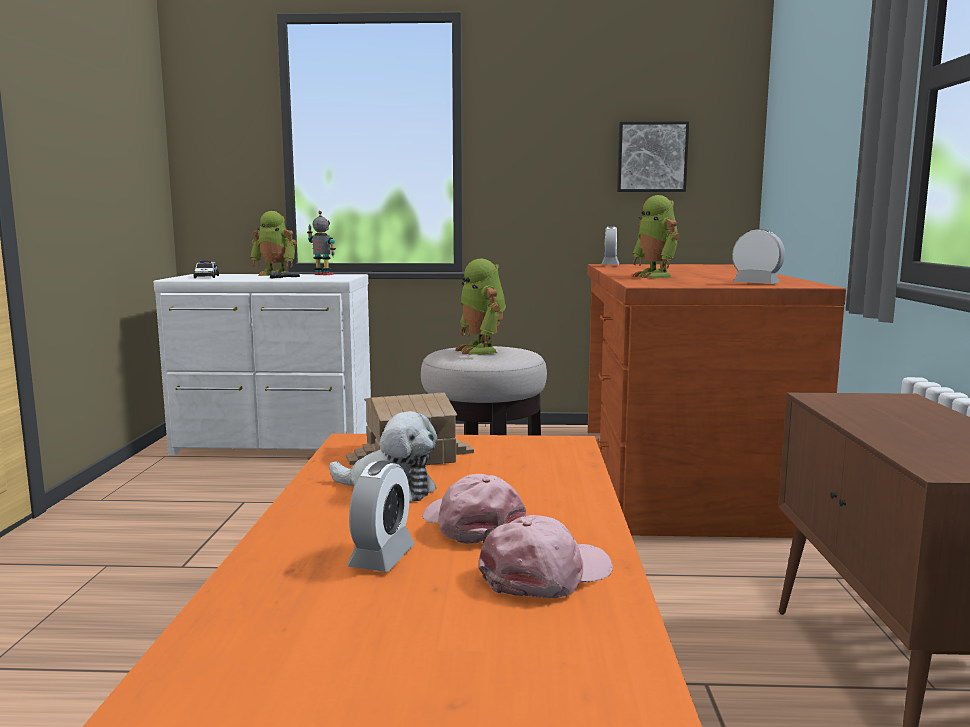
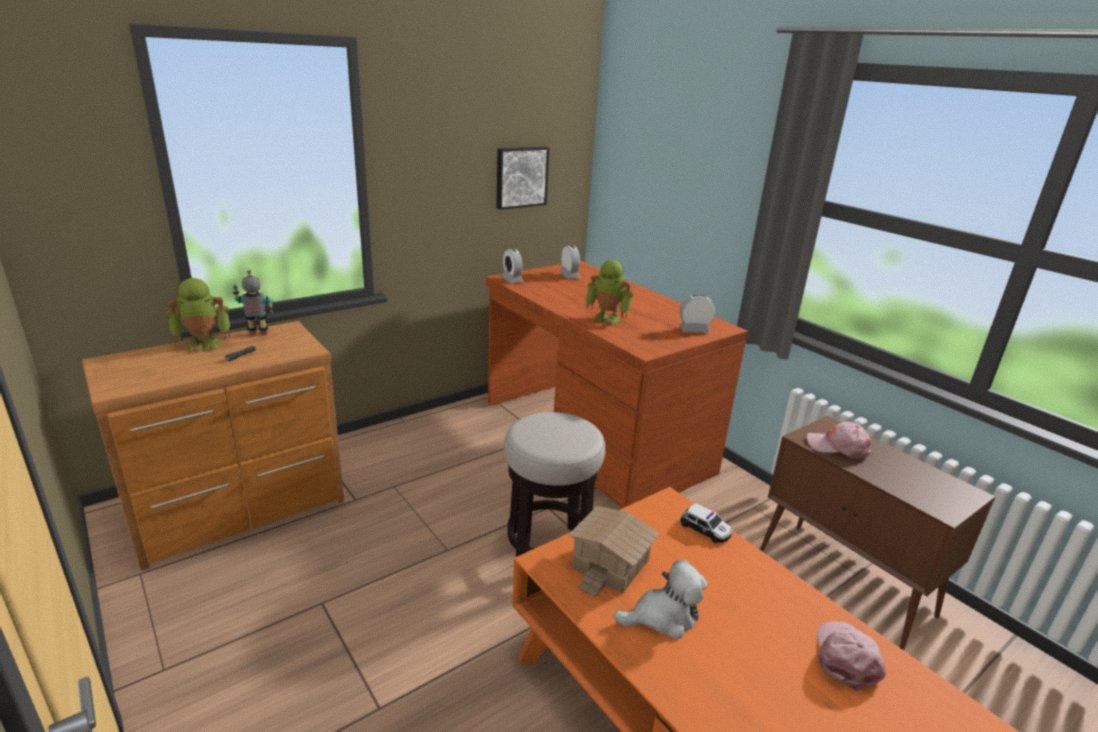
camera: 40 degrees left, 15 degrees up
(206, 277) = (137, 372): toy car -> toy car (705, 529)
(274, 444) = (241, 511): white dresser -> brown dresser
(382, 557) = (767, 693): alarm clock -> alarm clock (569, 276)
(472, 524) = (755, 629): pink cap -> pink cap (838, 446)
(481, 350) = (555, 432): toy robot -> none

